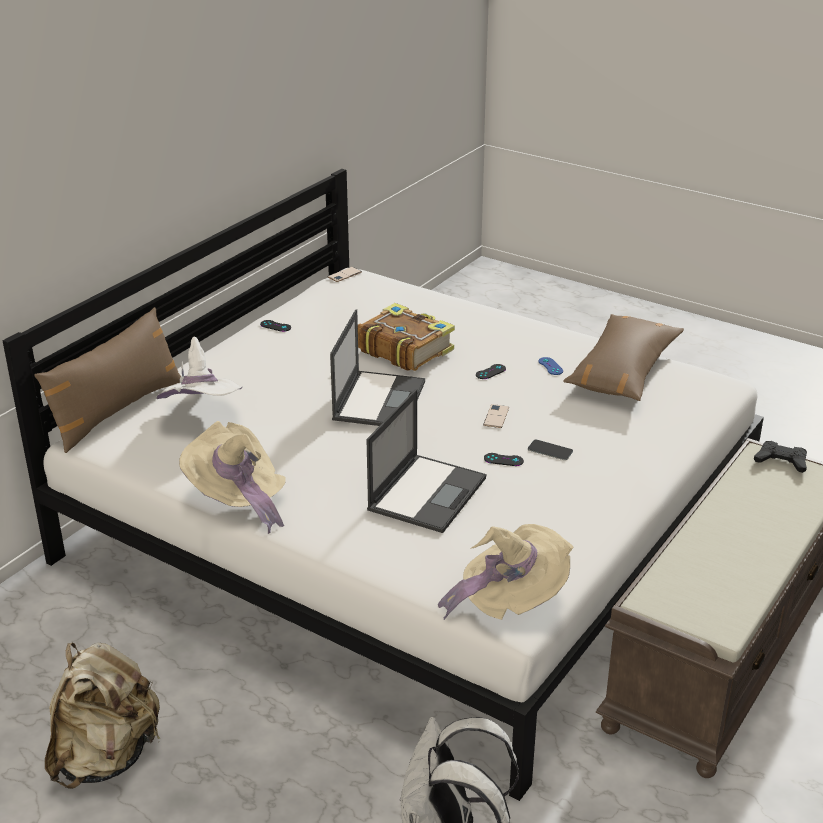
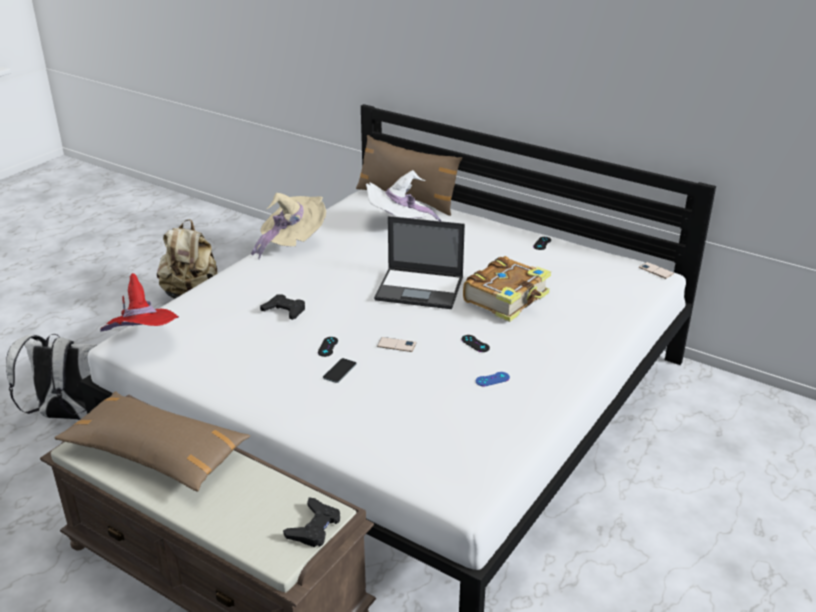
camera: 90 degrees right, 0 degrees up
(427, 493) = (284, 310): laptop -> black game controller
(510, 602) = (144, 343): beige hat -> red hat
(623, 371) = (489, 425): brown pillow -> brown pillow (155, 453)

